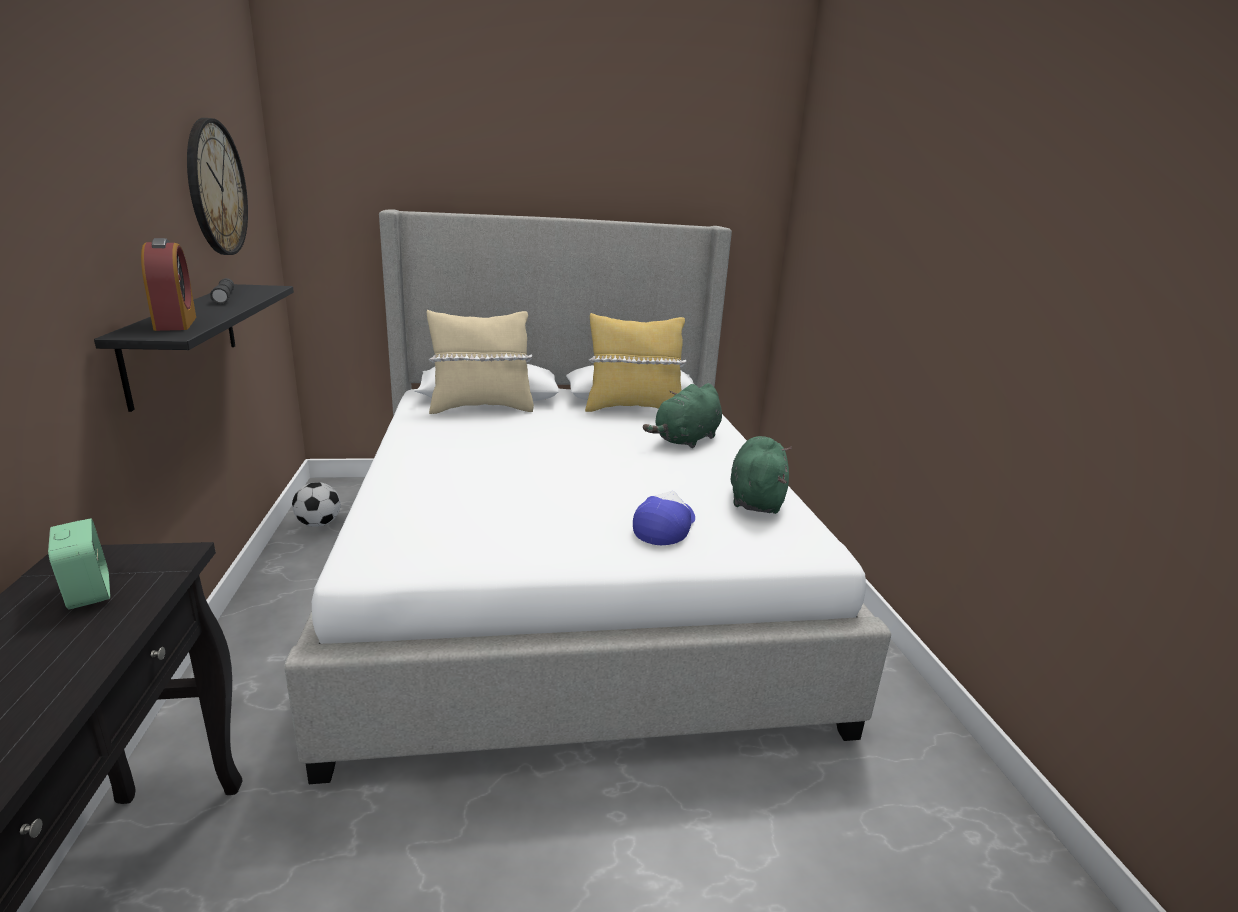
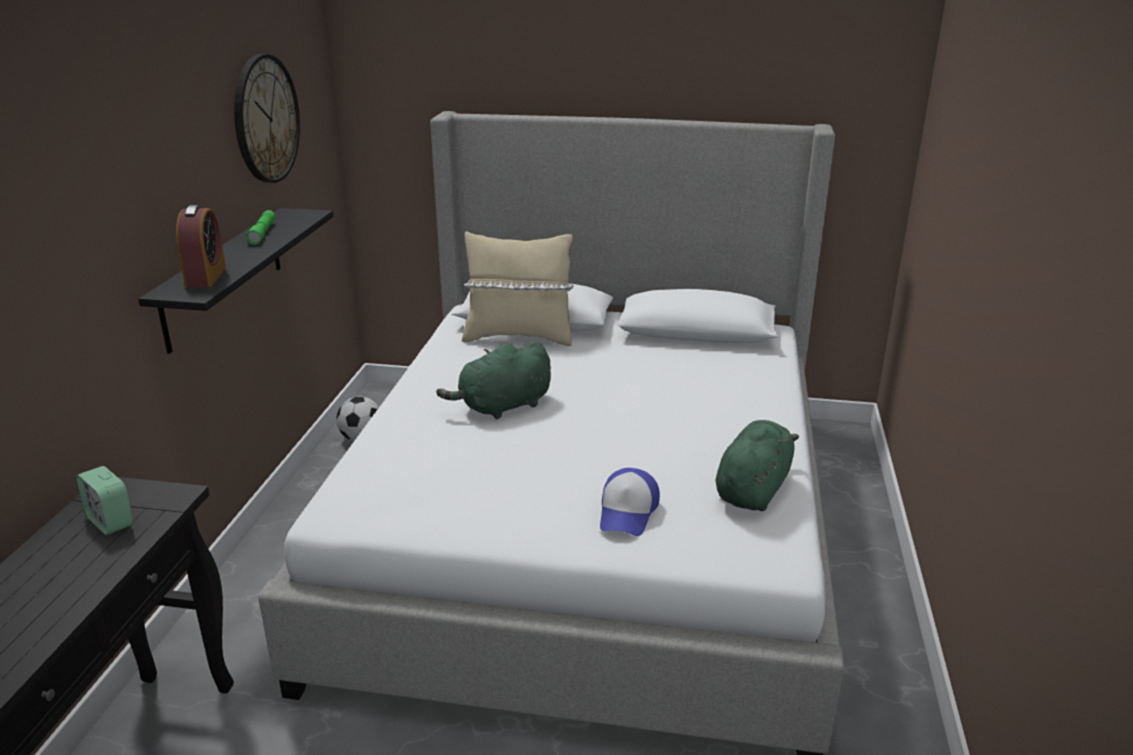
camera: 20 degrees right, 5 degrees up
(88, 592) = (110, 521): alarm clock -> alarm clock turned 150 degrees clockwise
(224, 297) = (262, 233): grey flashlight -> green flashlight
(633, 409) = (687, 349): yellow pillow -> none
(665, 526) = (628, 512): cap -> cap turned 150 degrees clockwise
(686, 440) = (722, 400): green plush toy -> green plush toy (502, 407)

